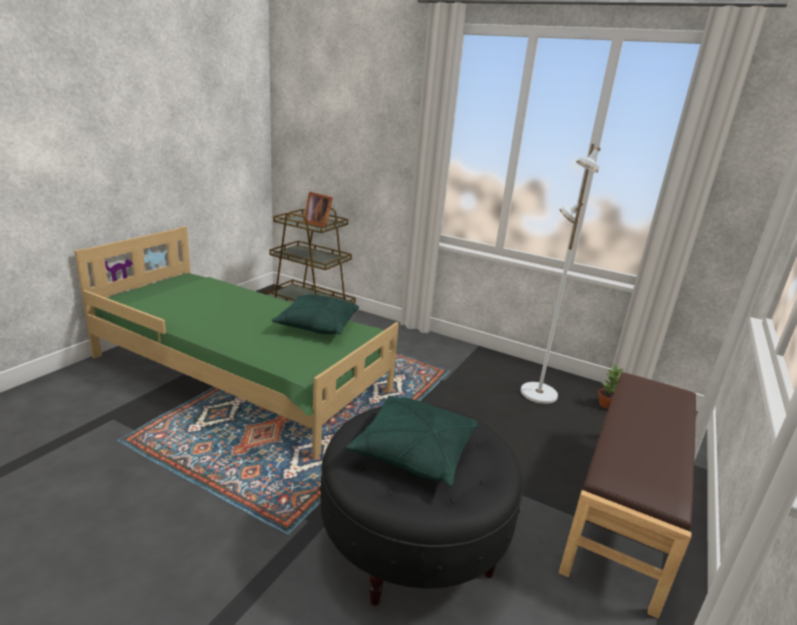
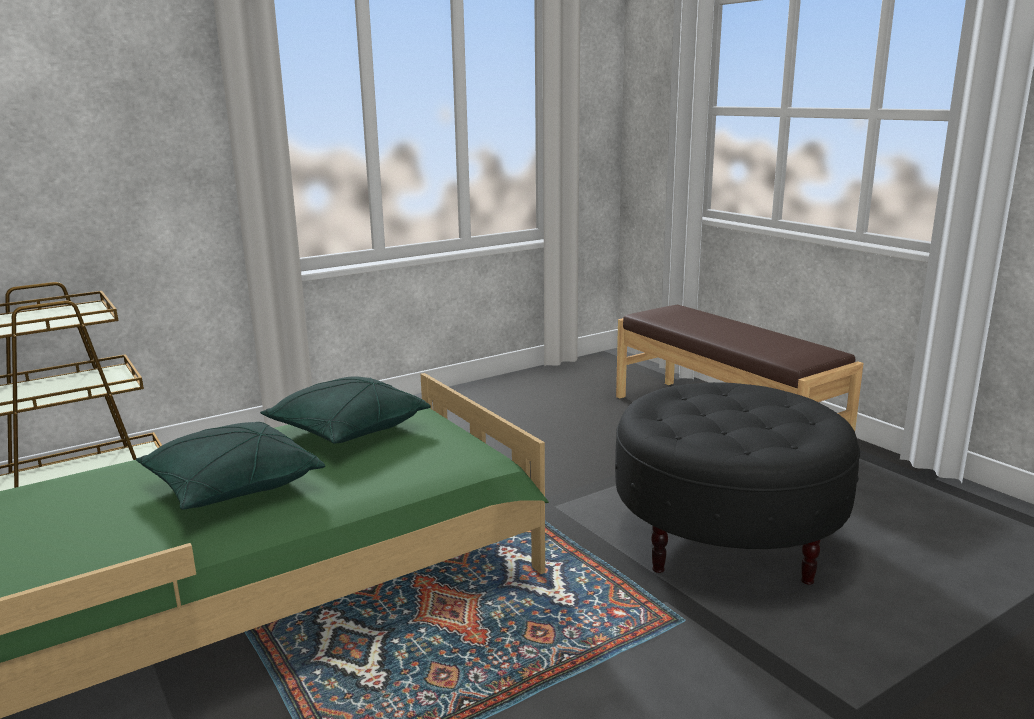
camera: 60 degrees left, 5 degrees down
(318, 223) = (63, 315): picture frame -> none
(413, 452) = (733, 421): green pillow -> green pillow (232, 487)
(537, 393) = (520, 402): white floor lamp -> none
(607, 404) = (568, 379): potted plant -> none

